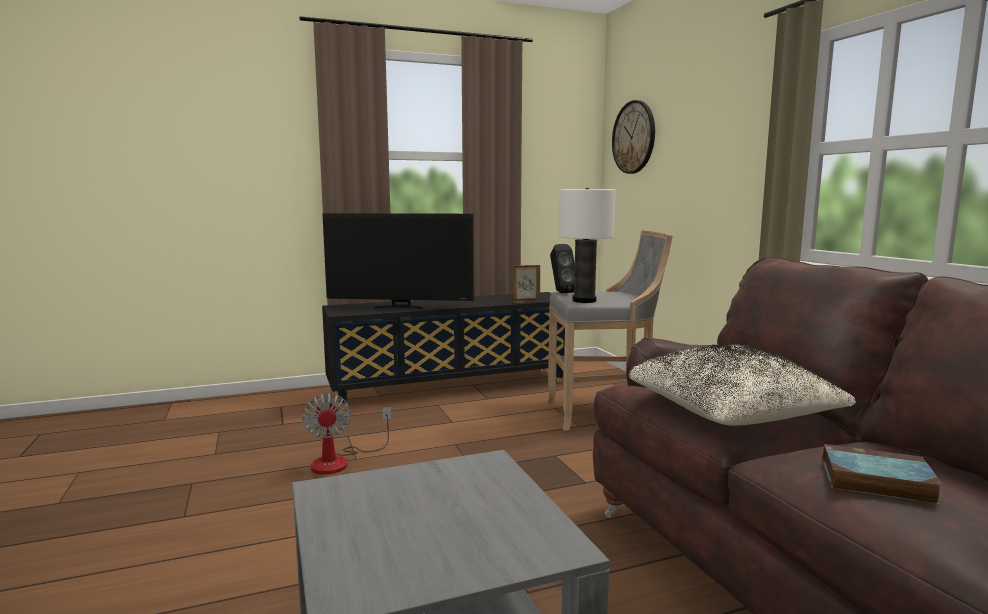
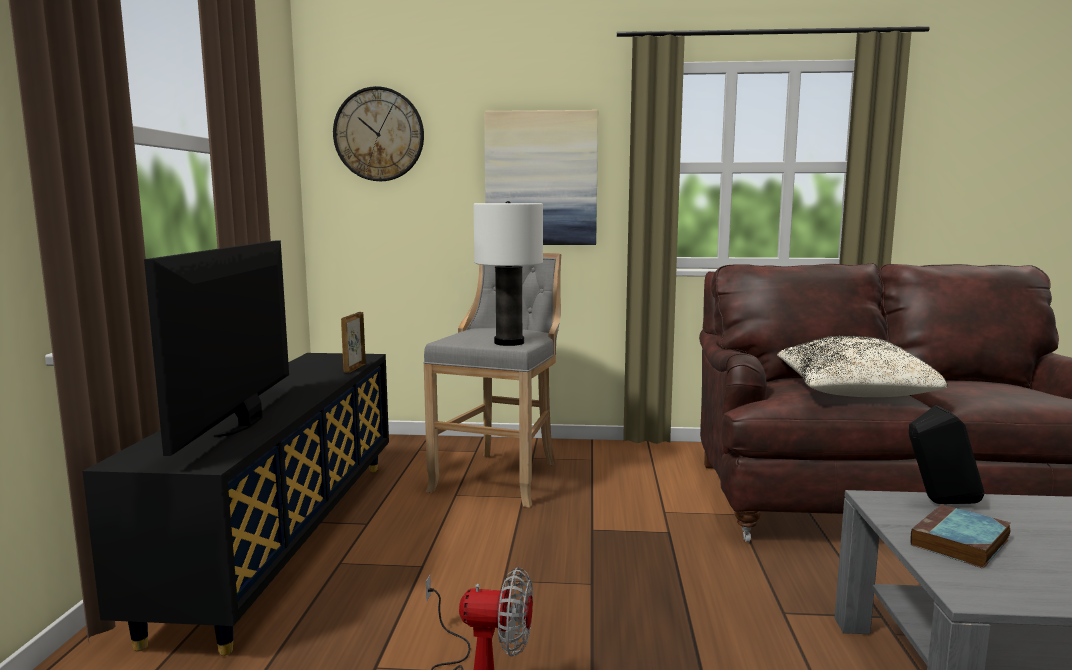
camera: 65 degrees left, 0 degrees up
(400, 307) = (245, 422): television -> television turned 150 degrees clockwise
(561, 293) = (443, 341): black speaker -> black speaker (938, 503)
(718, 167) = (541, 178): none -> picture
(874, 481) = (1005, 393): book -> book (960, 543)

